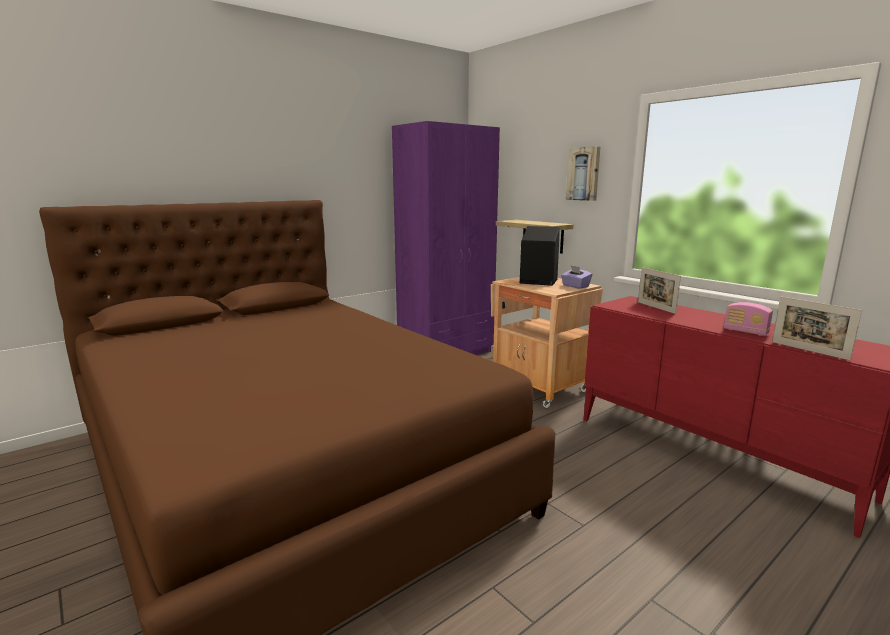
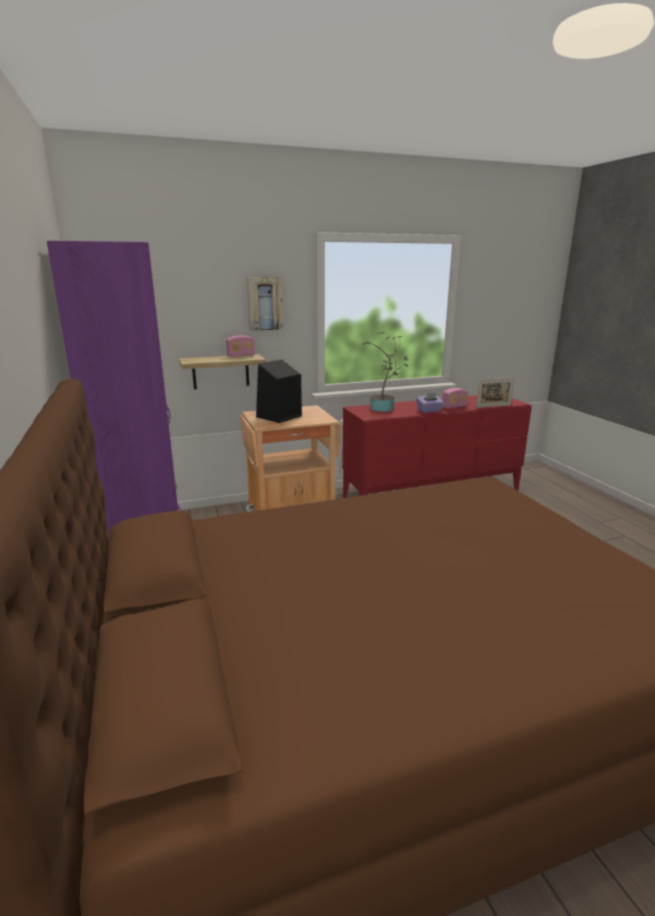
camera: 70 degrees left, 5 degrees up
(552, 223) = (241, 356): none -> radio
(575, 286) = (313, 411): purple tissue box -> purple tissue box (429, 411)
(656, 307) = (384, 409): picture frame -> potted plant

